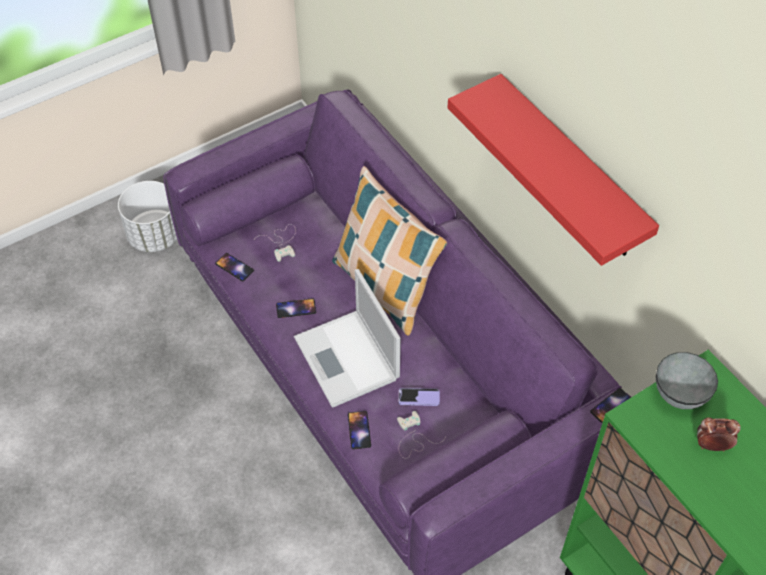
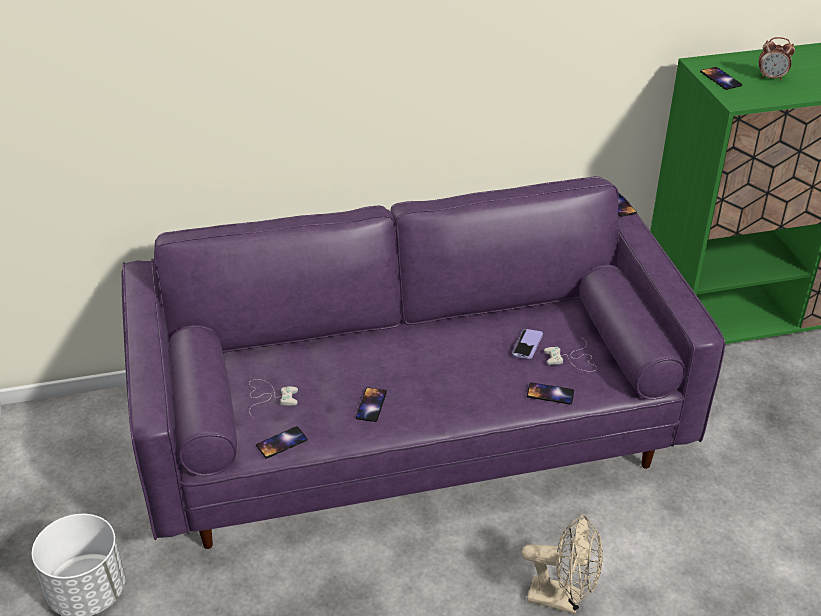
camera: 70 degrees left, 15 degrees down
(240, 530) = (563, 599): none -> beige fan
(347, 360) = (459, 381): laptop -> none
(385, 288) = (379, 336): pillow -> none
(571, 170) = (480, 48): red shelf -> none
(678, 395) = (720, 79): grey bowl -> phone
(711, 445) = (771, 78): alarm clock -> alarm clock turned 105 degrees counterclockwise

